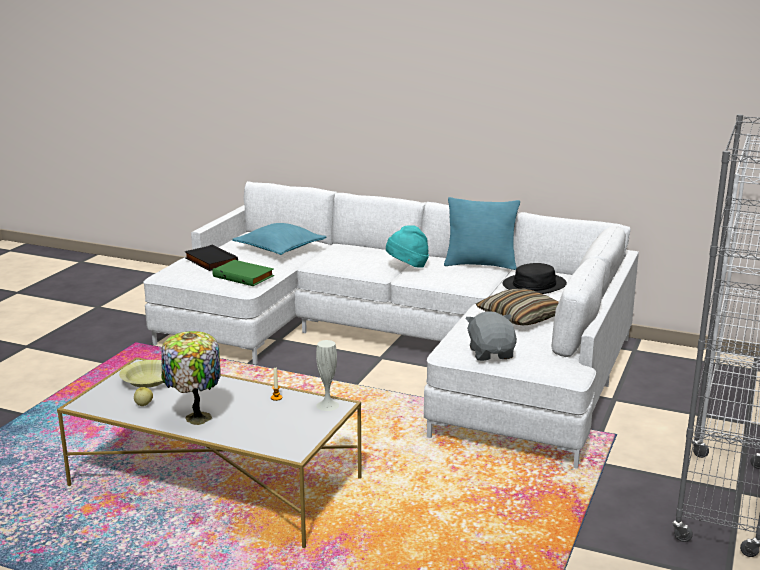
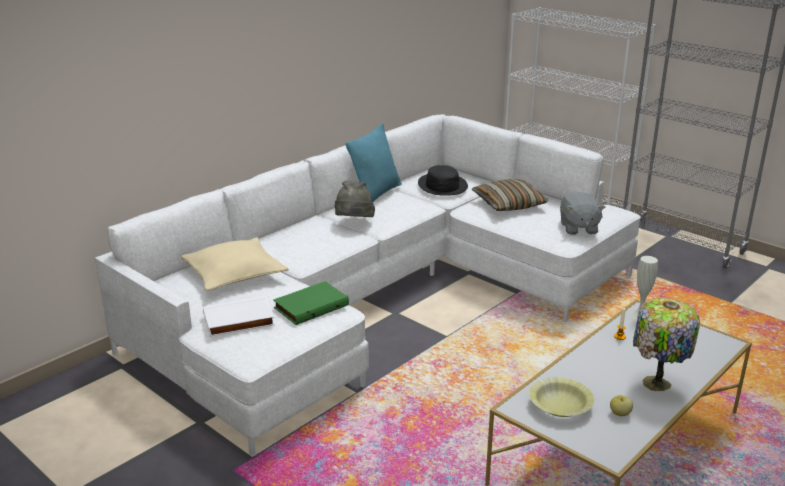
camera: 70 degrees left, 5 degrees up
(210, 261) = (238, 321): black book -> white book
(280, 248) = (234, 274): turquoise pillow -> beige pillow
(407, 266) = (354, 222): turquoise hat -> grey hat
(491, 353) = (578, 228): grey plush toy -> grey plush toy turned 105 degrees counterclockwise

